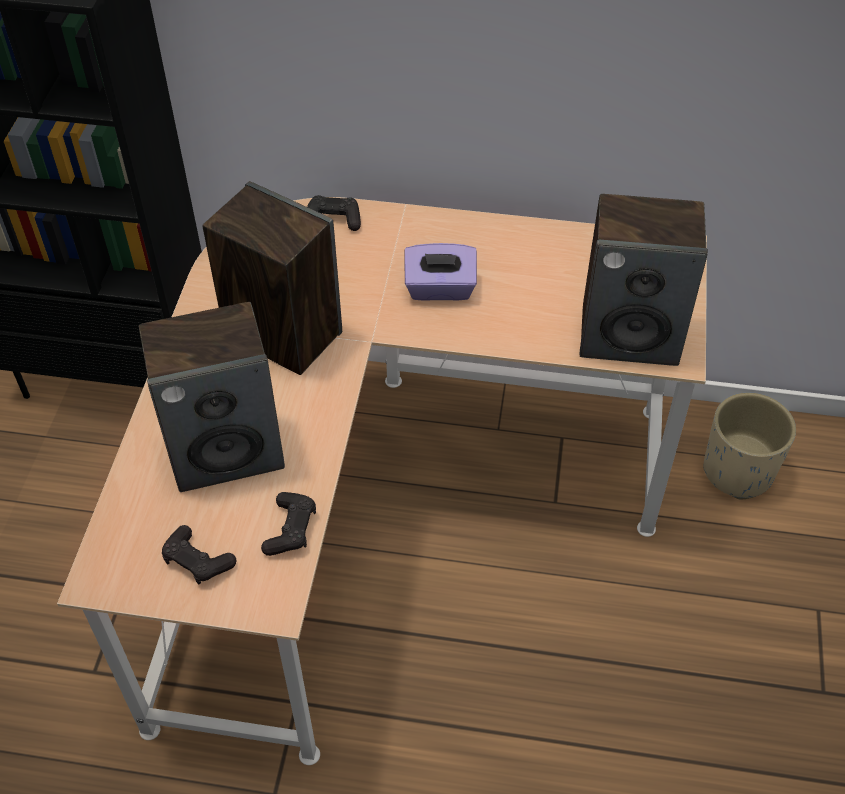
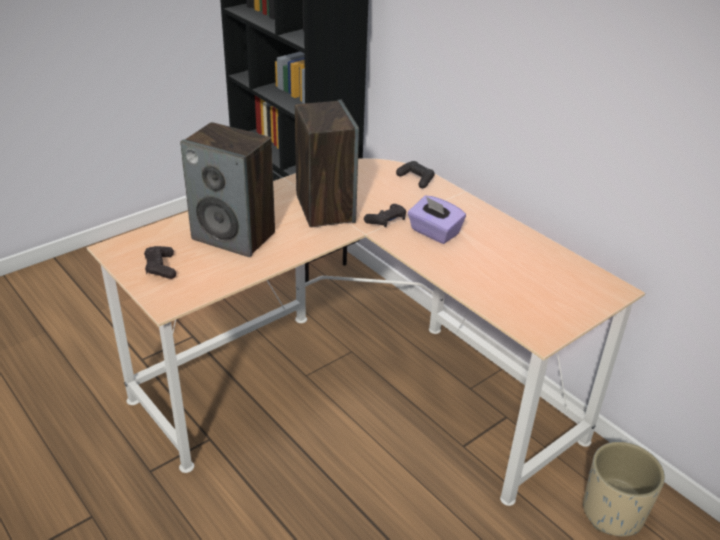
camera: 40 degrees right, 15 degrees down
(290, 529) = (217, 281): black game controller -> black game controller (386, 221)
(630, 335) = (522, 309): speaker -> none

